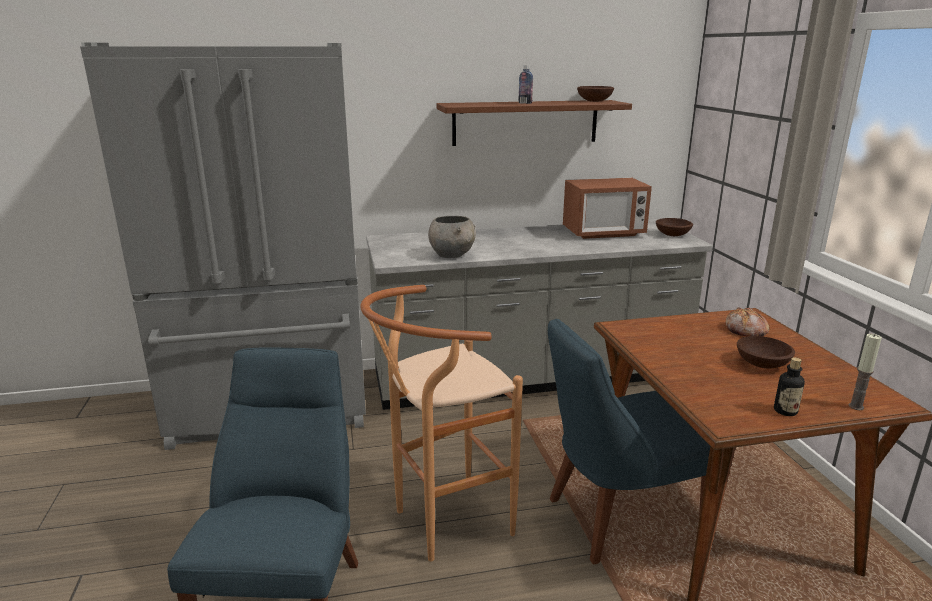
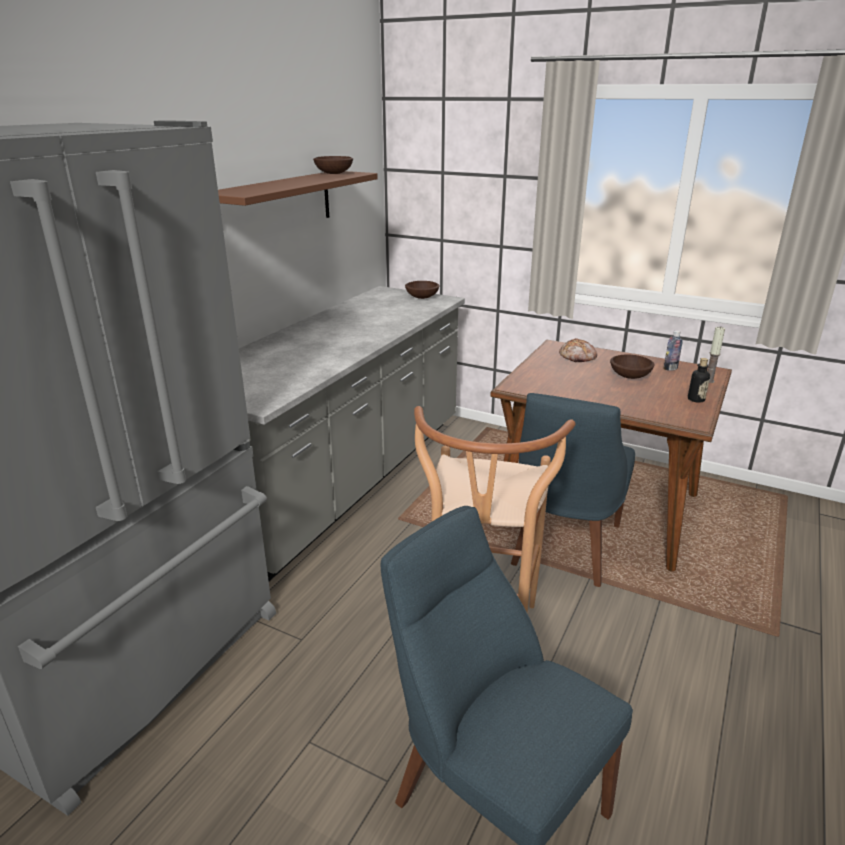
camera: 50 degrees left, 5 degrees up
(452, 255) = (304, 374): grey bowl -> none
(525, 103) = (291, 183): bottle -> bottle (670, 368)
(603, 233) = (372, 311): microwave -> none

